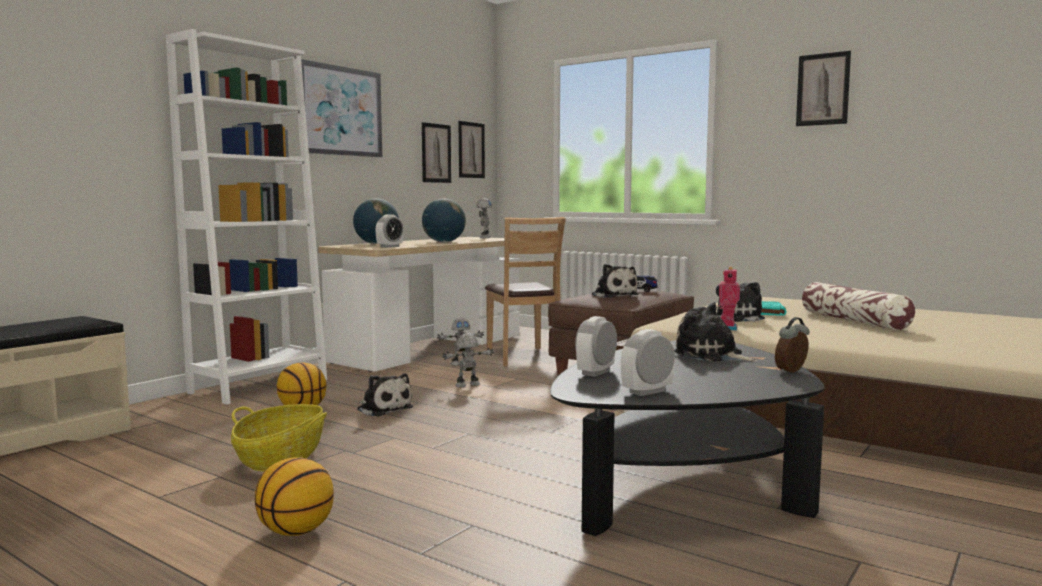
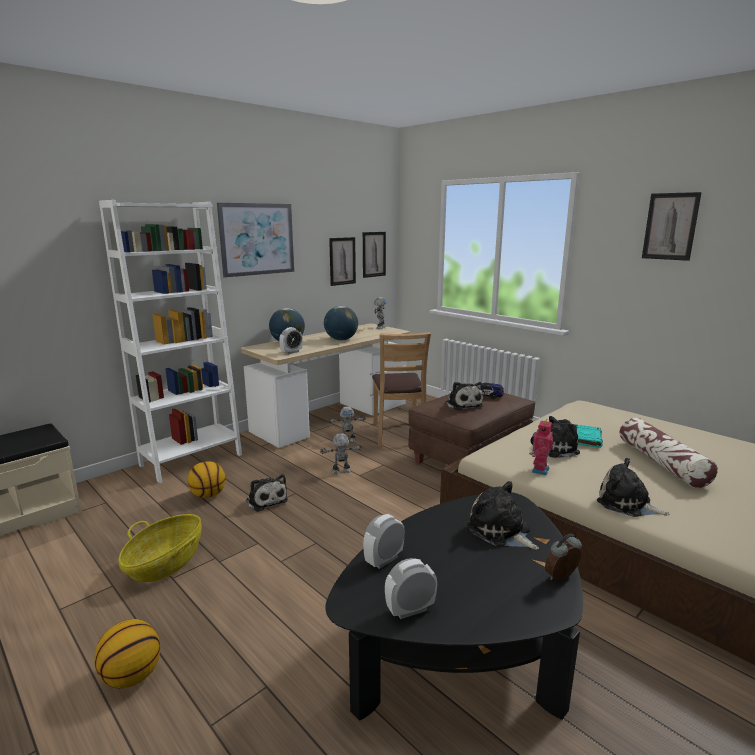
camera: 10 degrees right, 10 degrees up
(832, 340) = (627, 504): none -> plush toy

